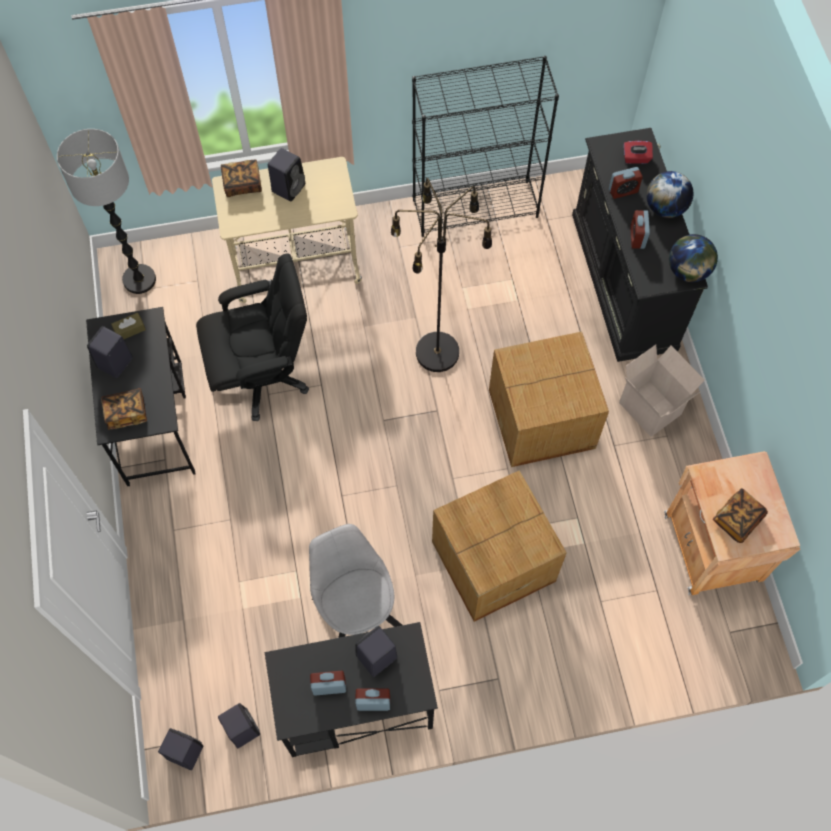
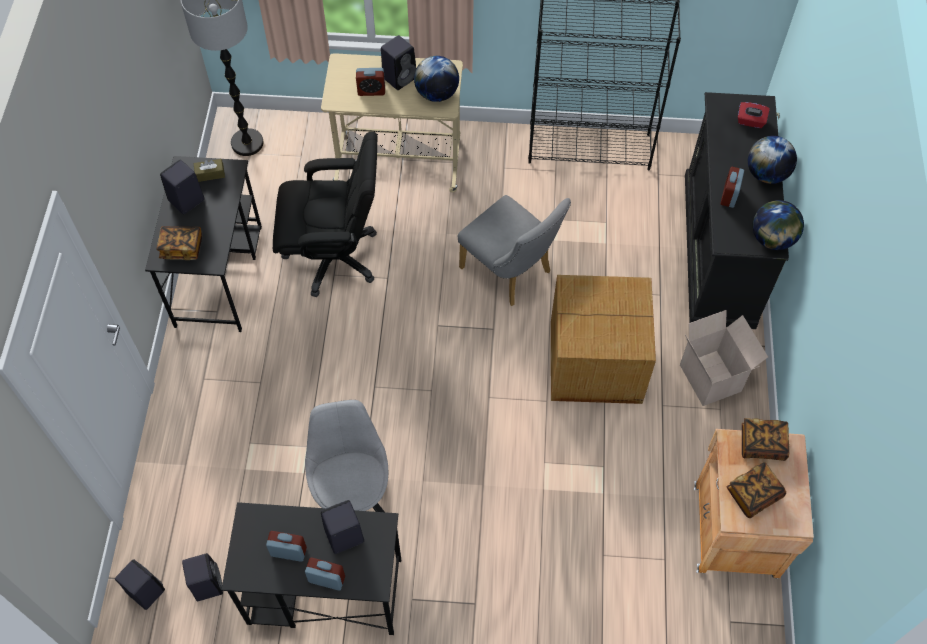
camera: 15 degrees right, 5 degrees down
(242, 184) = (357, 65): book -> book (762, 444)
(330, 196) = (437, 94): none -> globe
(437, 351) = (510, 273): floor lamp -> grey chair
(491, 561) = (503, 486): cardboard box -> none
(623, 191) = (728, 149): alarm clock -> alarm clock (371, 91)

